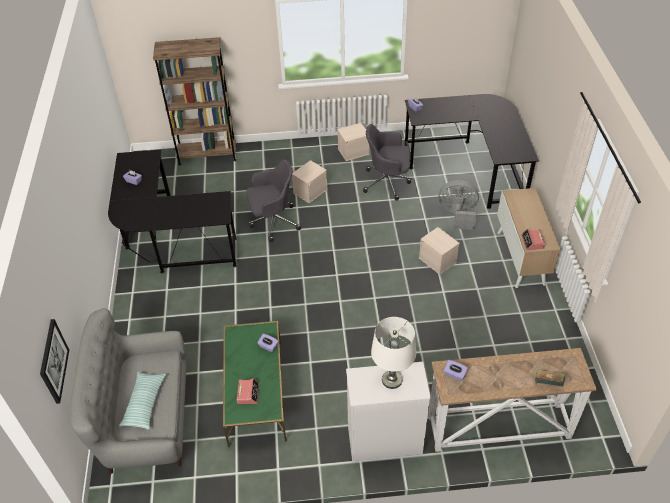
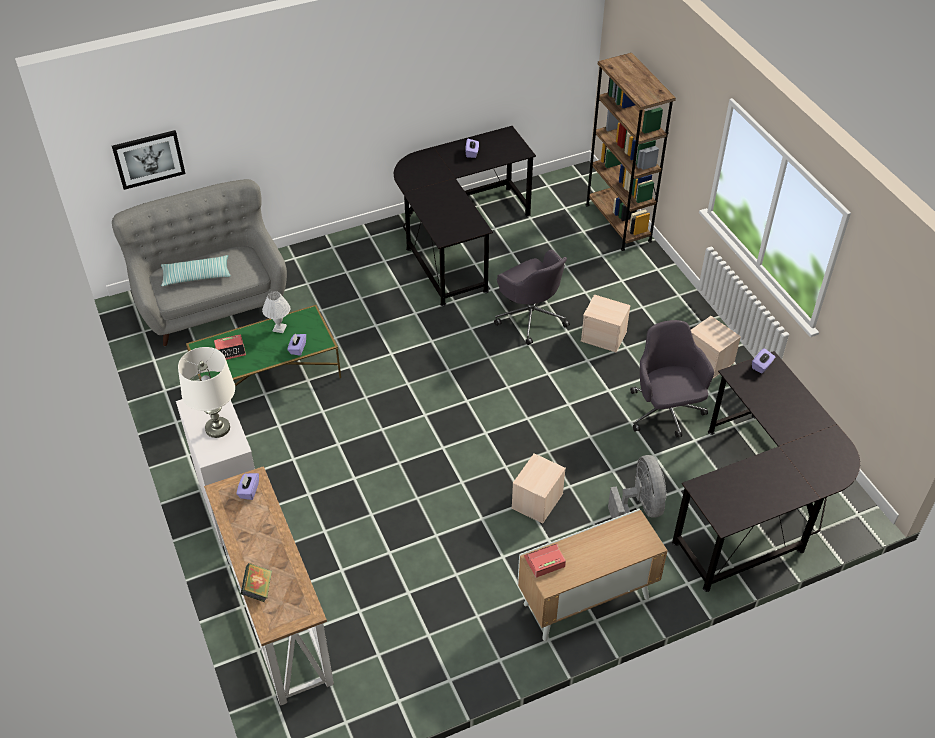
camera: 70 degrees right, 0 degrees up
(238, 355) = (279, 328): none -> white table lamp

